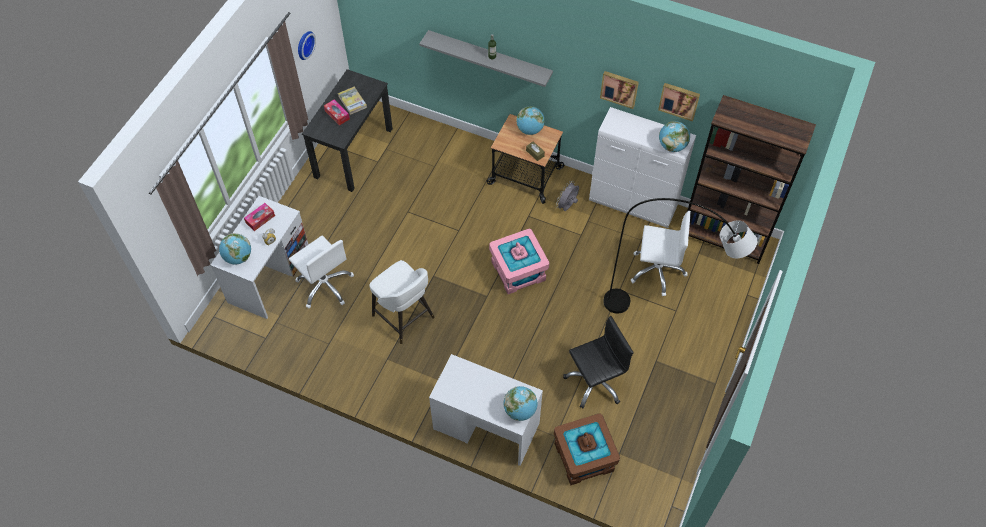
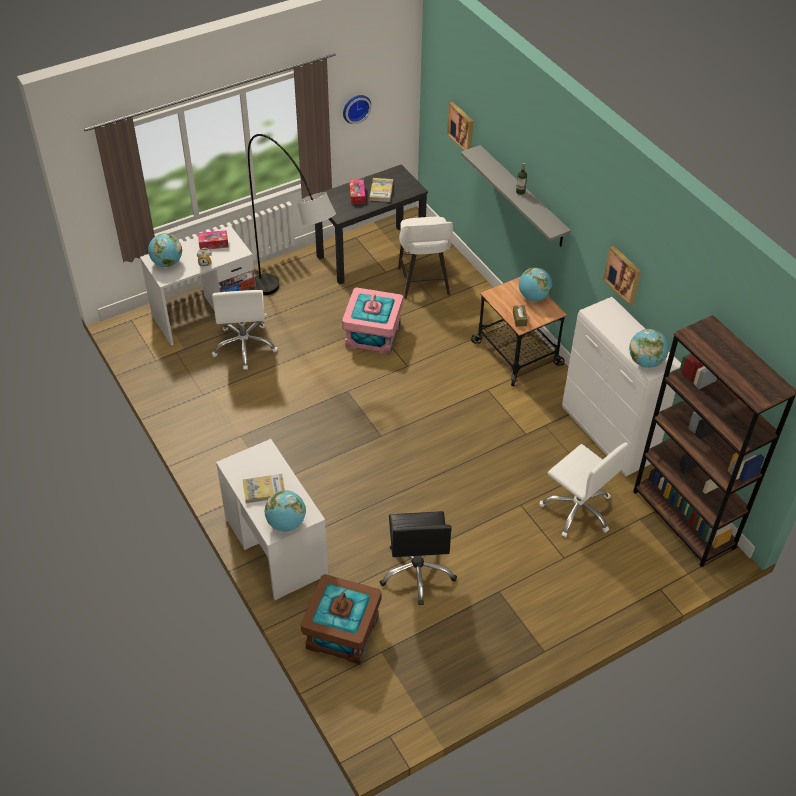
camera: 35 degrees right, 10 degrees down
(404, 318) = (288, 411): white stool -> white stool (424, 283)
(482, 396) = (264, 490): none -> book
(518, 271) = (432, 431): pink storage box -> pink storage box (372, 335)
(567, 206) = (535, 402): grey fan -> none
(595, 382) = (417, 572): black office chair -> black office chair turned 75 degrees clockwise
(666, 313) = (551, 554): grey floor lamp -> grey floor lamp (296, 314)
(679, 100) = (674, 310): picture -> picture (461, 127)

